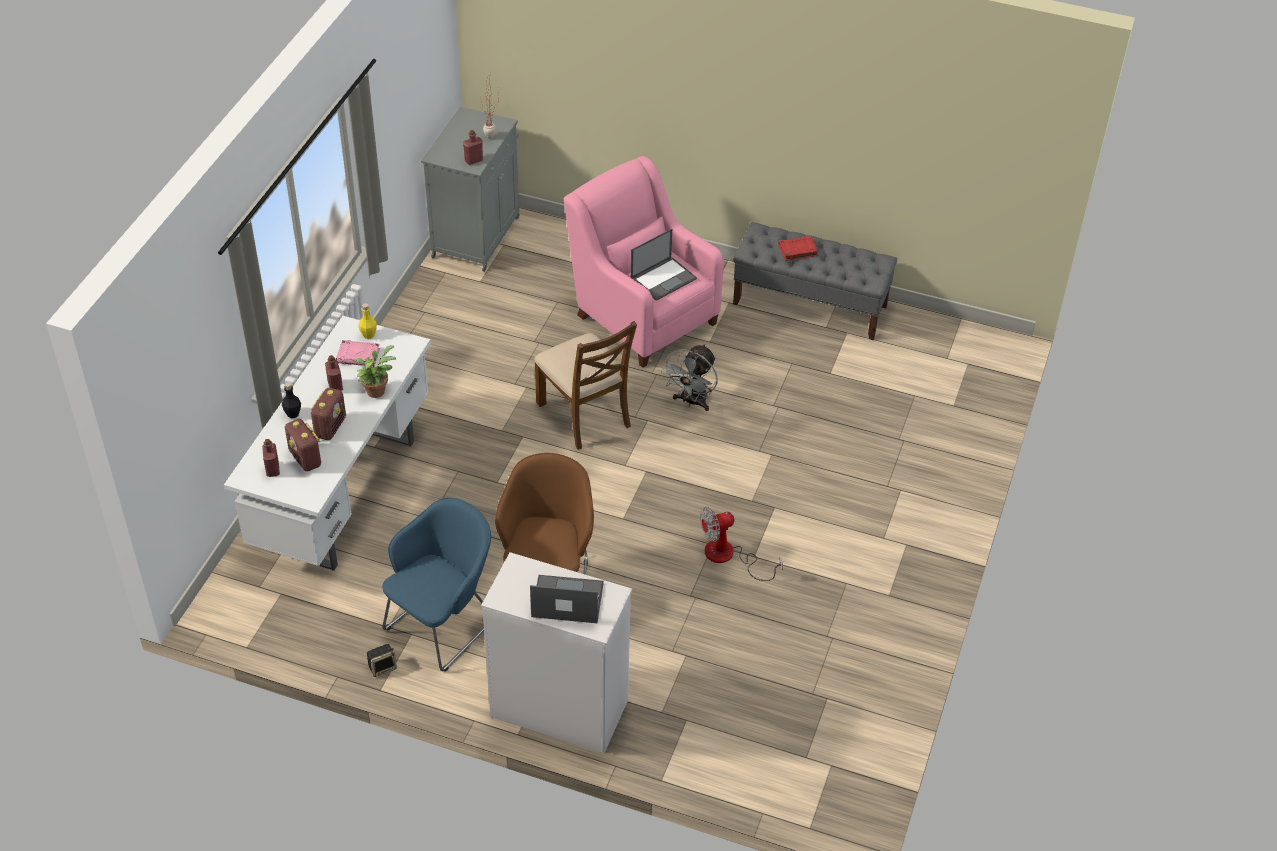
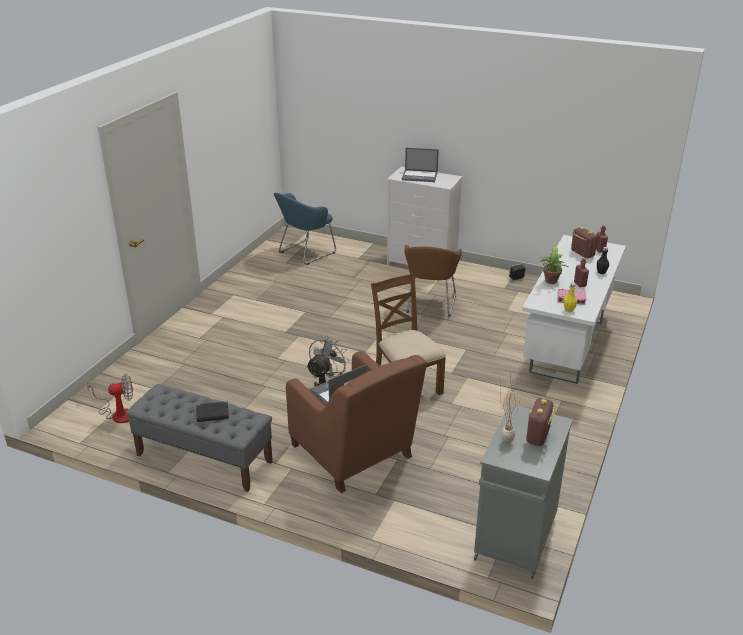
camera: 175 degrees left, 15 degrees down
(330, 427) = (573, 266): radio -> radio (538, 436)
(443, 624) = (487, 291): blue armchair -> blue armchair (305, 253)
(473, 160) = (518, 417): red bottle -> none
(642, 315) = (354, 454): pink armchair -> brown armchair
(729, 556) = (321, 312): fan -> fan (118, 413)
(797, 250) = (213, 414): red book -> black book

